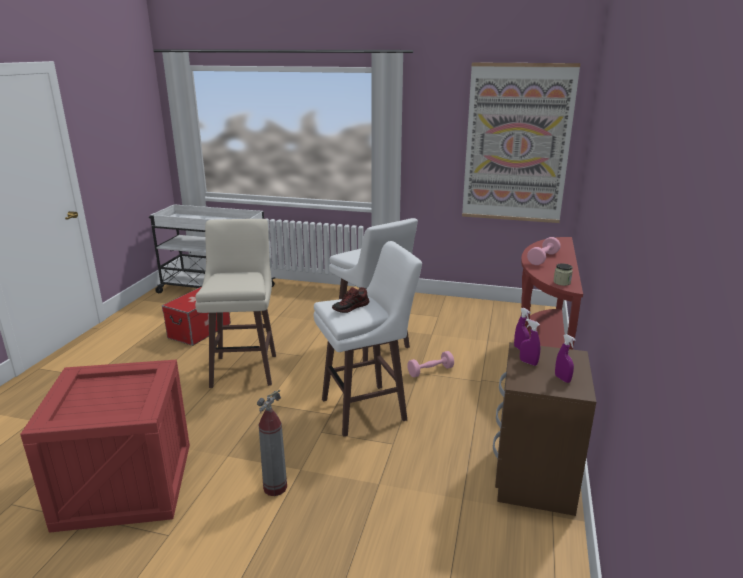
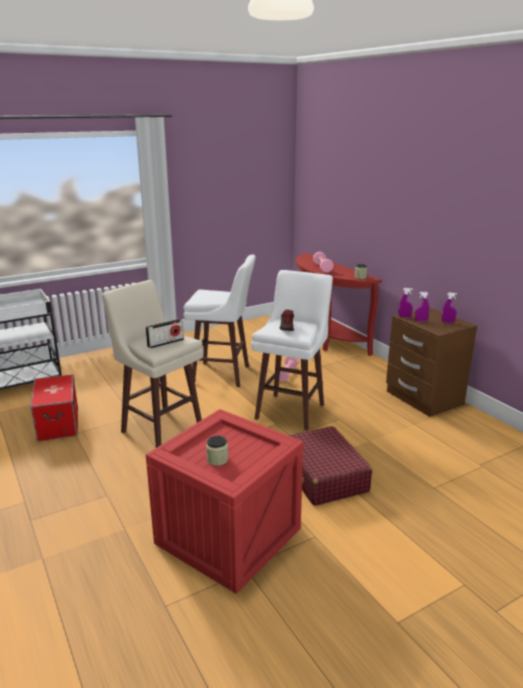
camera: 45 degrees left, 0 degrees up
(90, 399) = (217, 459): none -> jar
(231, 283) = (165, 343): none -> radio
(275, 488) = (323, 476): fire extinguisher -> red suitcase
(517, 145) = (251, 189): picture -> none

